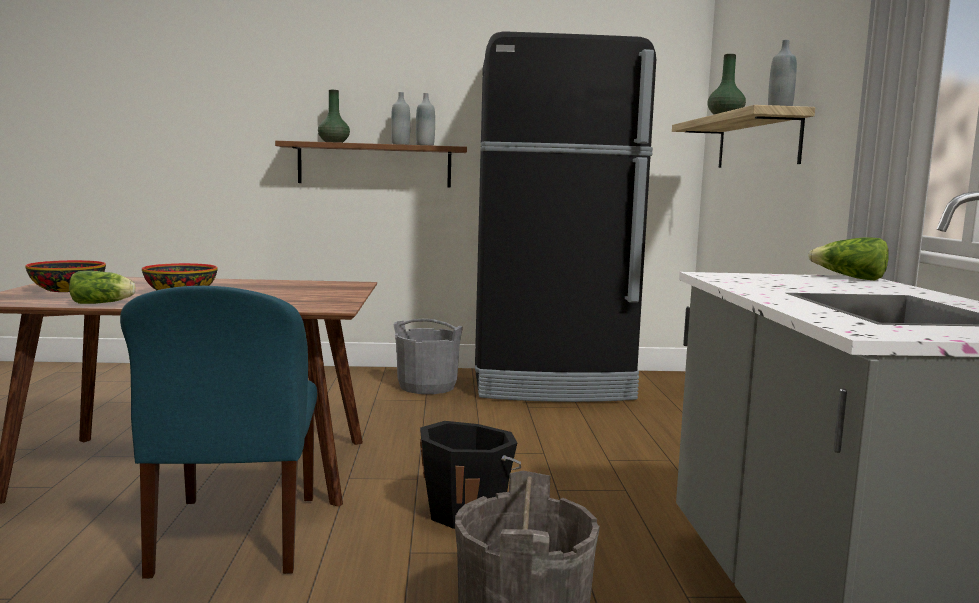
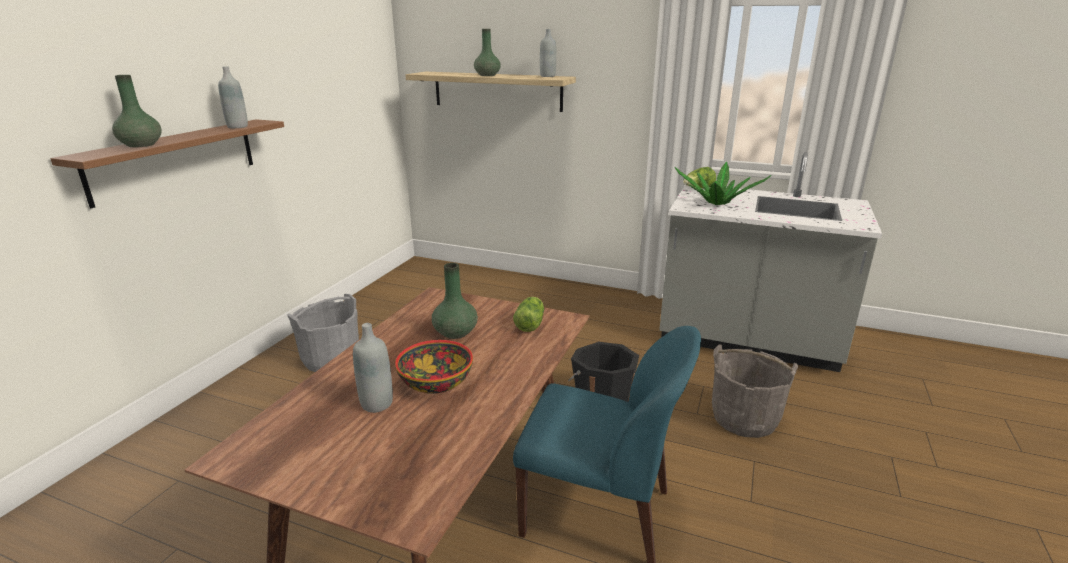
camera: 65 degrees left, 15 degrees up
(68, 289) = (354, 458): bowl -> none
(103, 303) = (481, 429): lettuce -> lettuce (530, 323)
(280, 290) = (455, 332): none -> green vase
(400, 144) = (214, 131): grey bottle -> grey bottle (377, 404)
(552, 385) = (390, 307): black fridge -> none
(780, 282) = (717, 203): none -> potted plant

